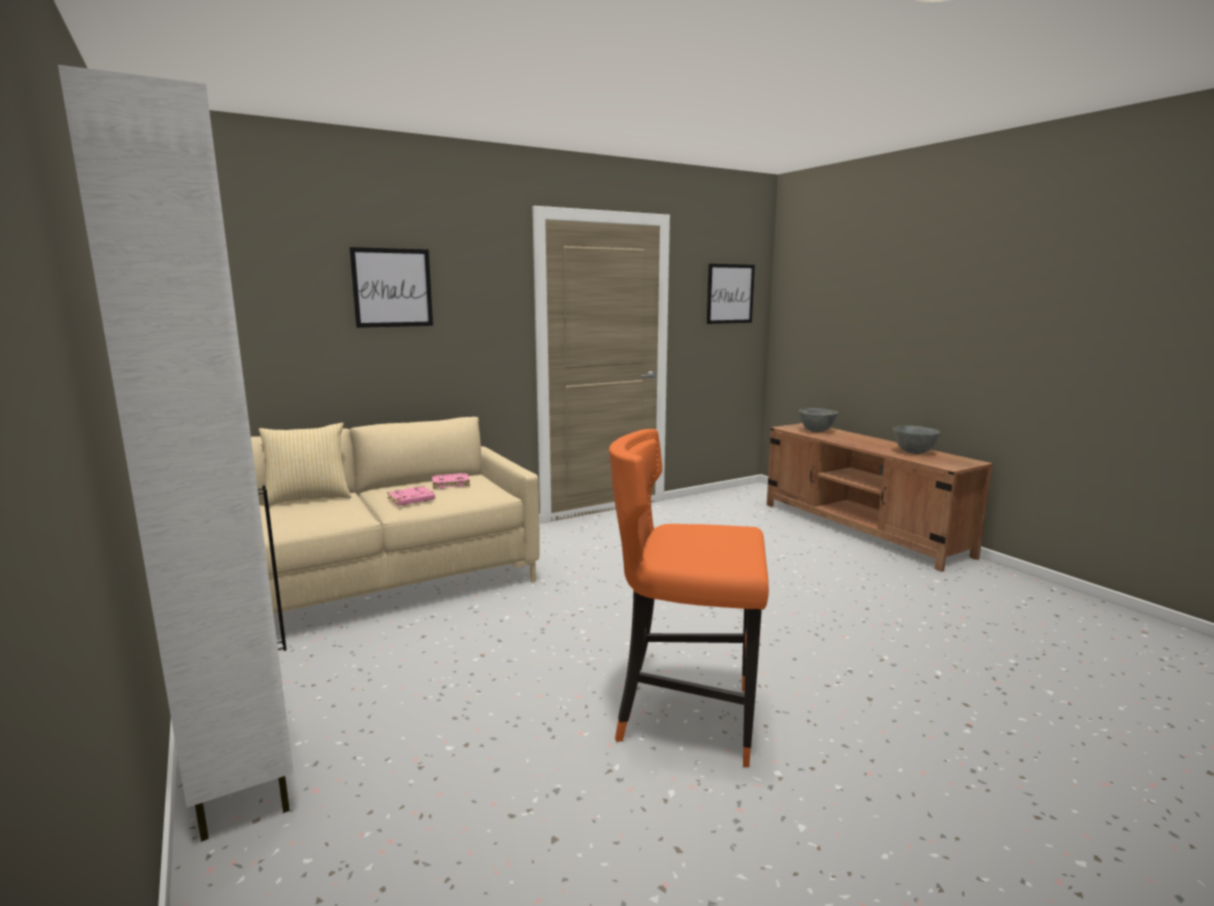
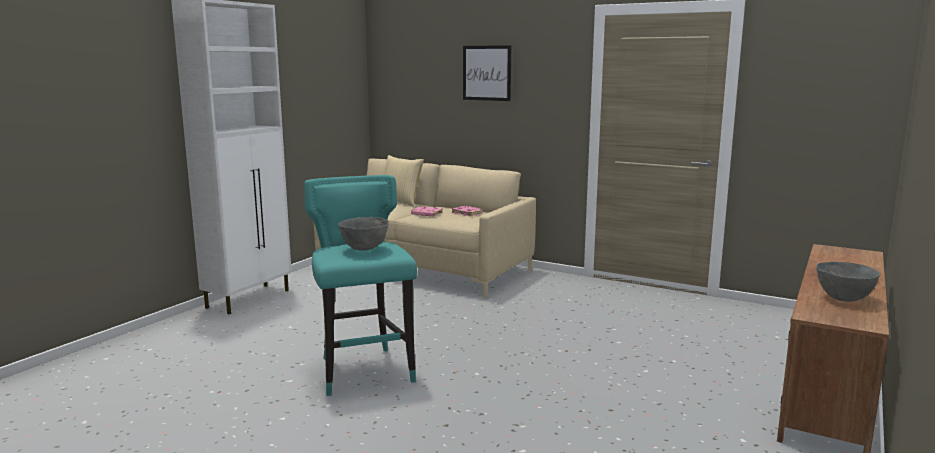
camera: 60 degrees right, 0 degrees up
(685, 717) = (364, 370): orange stool -> turquoise stool
(730, 294) = (832, 83): picture -> none
(816, 431) = (842, 258): grey bowl -> grey bowl (364, 249)

